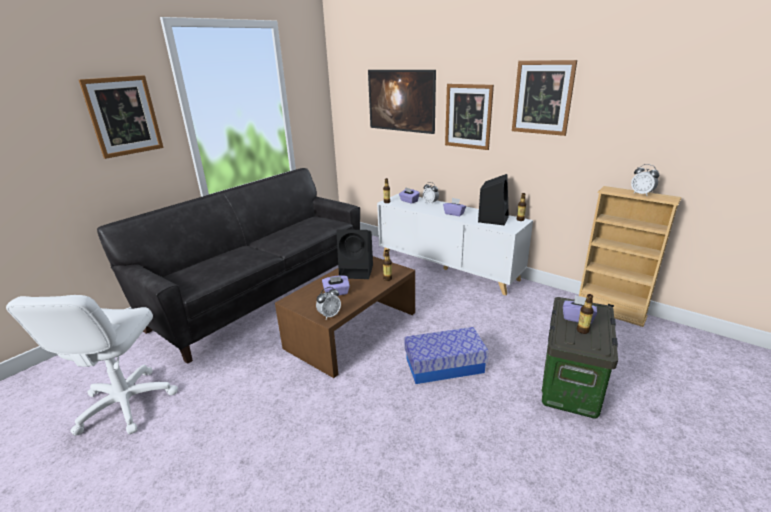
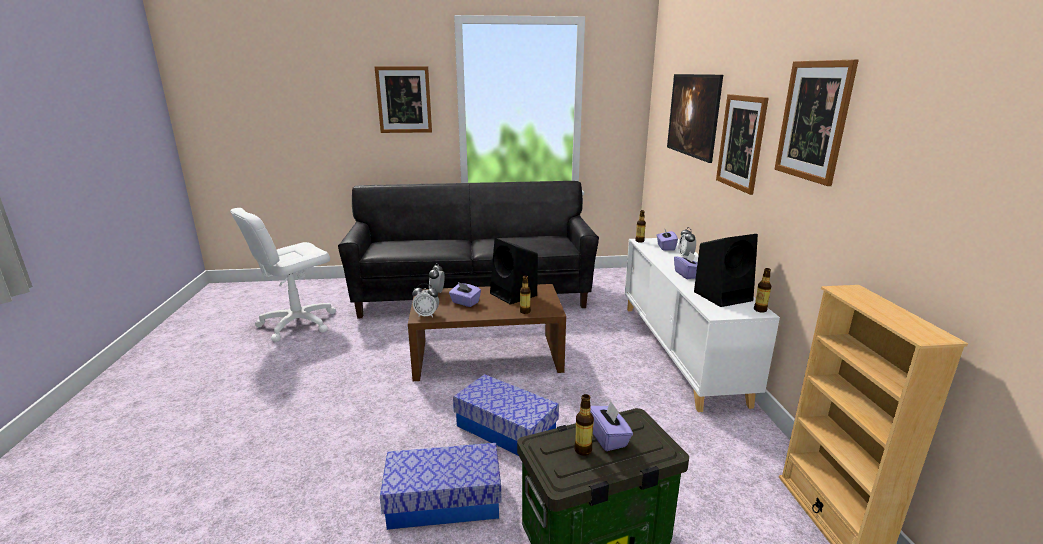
camera: 45 degrees right, 5 degrees down
(487, 428) = (443, 501): none -> storage box
(641, 194) = (890, 312): alarm clock -> alarm clock (437, 292)

